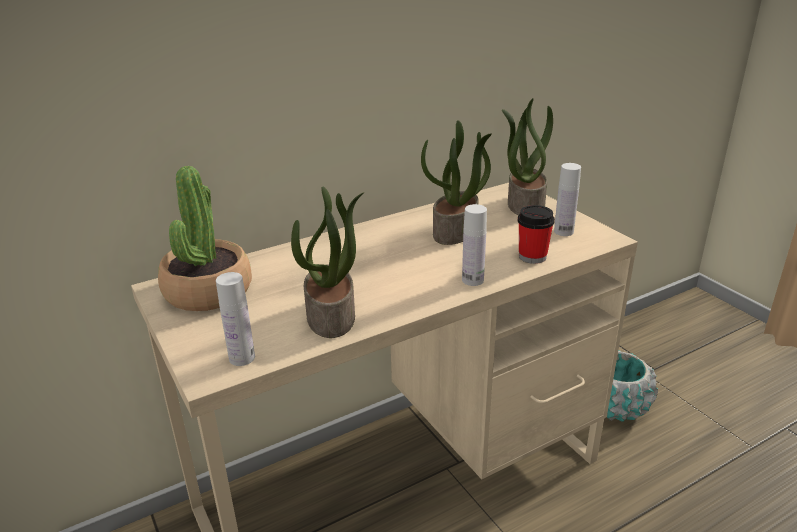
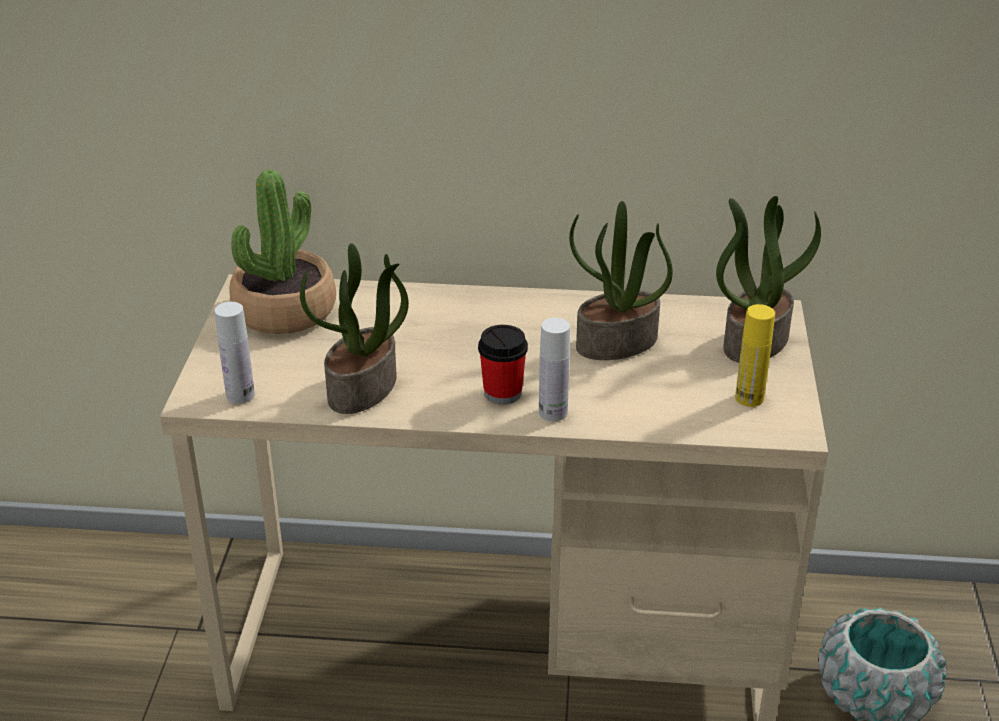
camera: 35 degrees right, 5 degrees up
(532, 257) = (661, 414): cup -> cup (502, 393)
(563, 231) = (749, 398): white bottle -> yellow bottle

